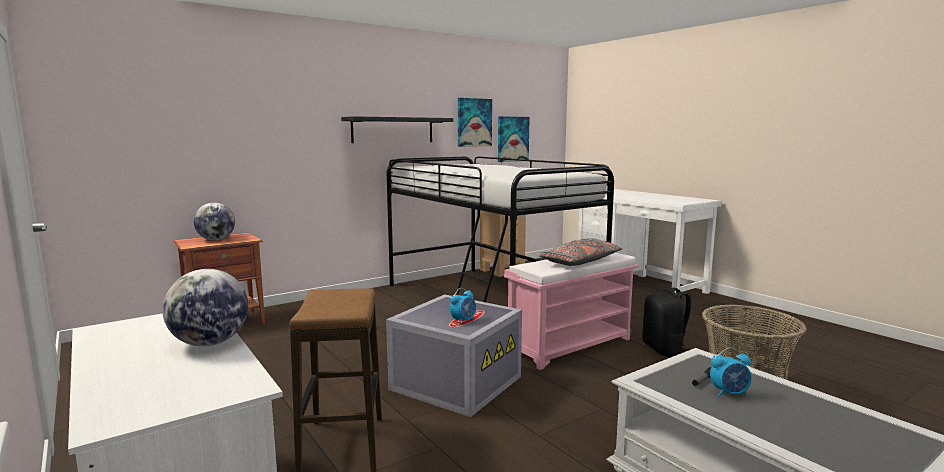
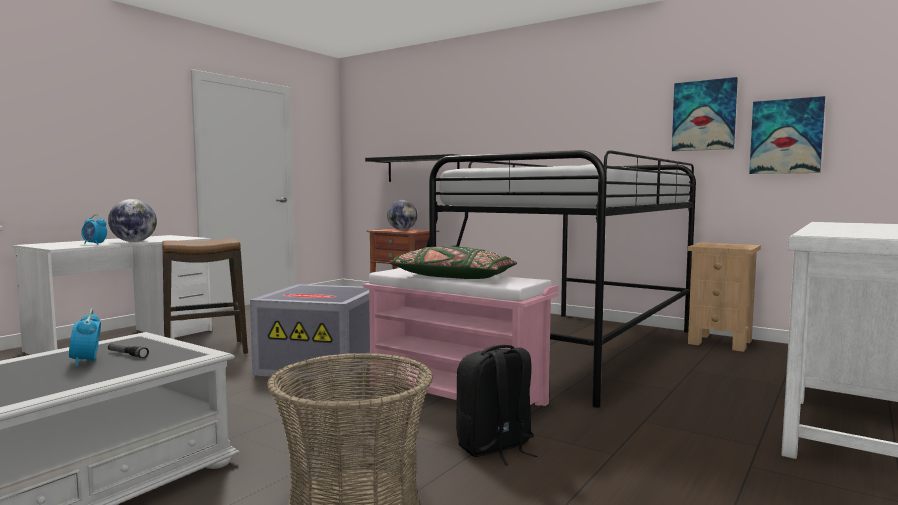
camera: 70 degrees right, 5 degrees down
(393, 130) = (579, 134): black shelf -> black shelf (422, 169)
(463, 321) = (299, 295): alarm clock -> alarm clock (94, 244)
(580, 262) = (452, 277): grey pillow -> green pillow

